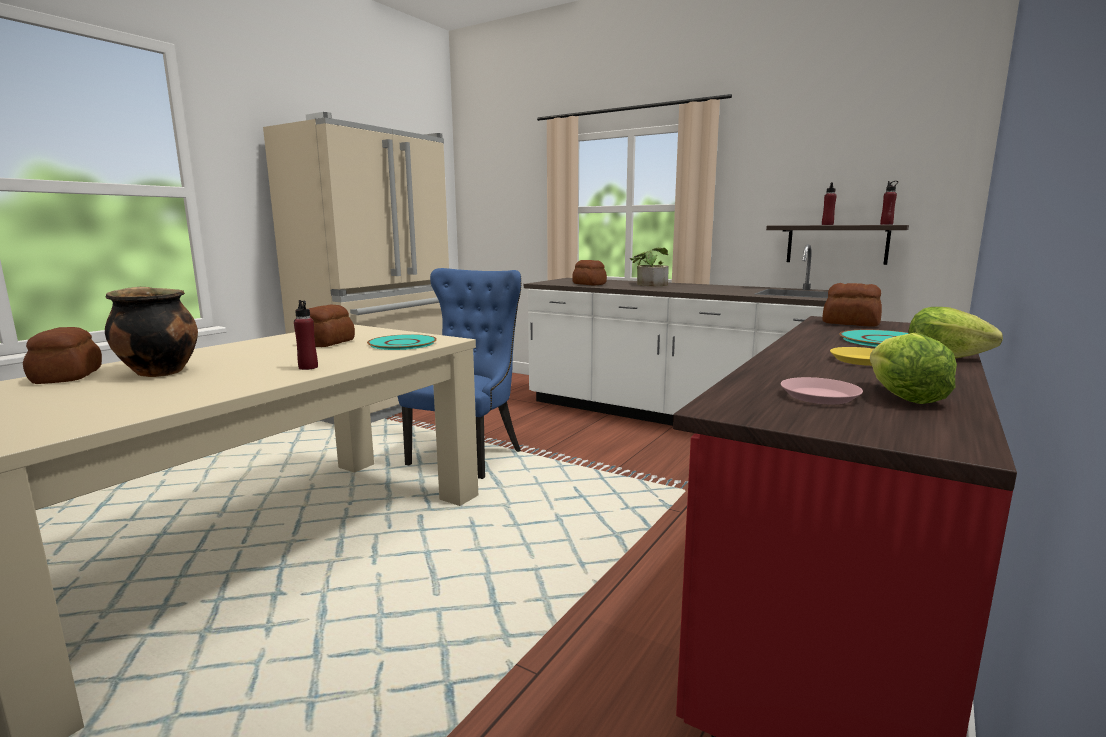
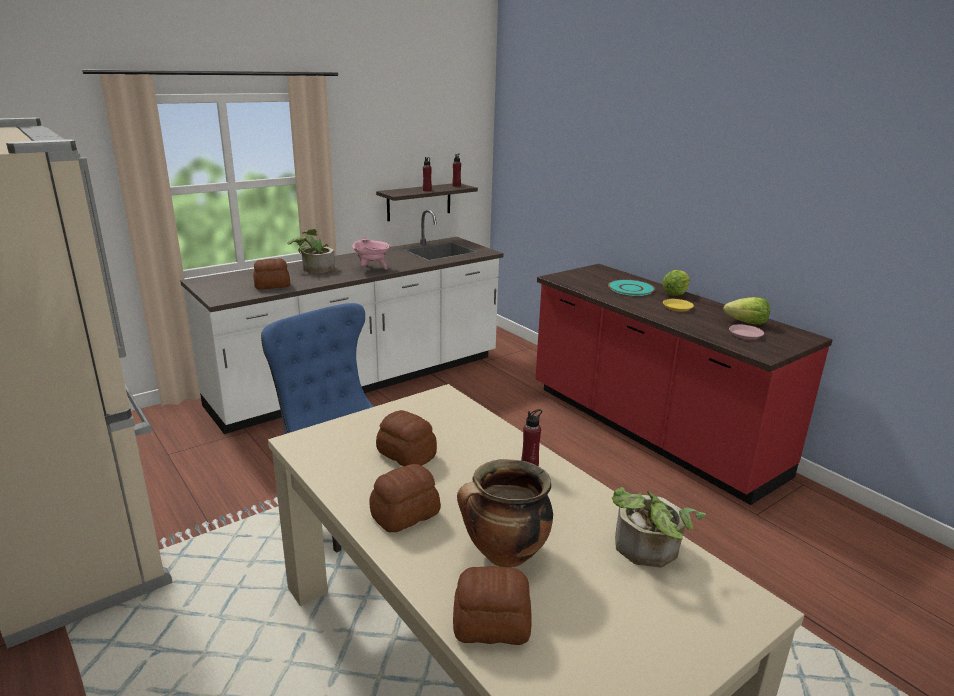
camera: 70 degrees left, 10 degrees up
(128, 407) = (647, 552): none -> potted plant
(402, 343) = (444, 417): turquoise plate -> none
(683, 289) = (372, 269): none -> pink cooking pot
(850, 323) = (574, 278): bread -> bread (404, 514)

